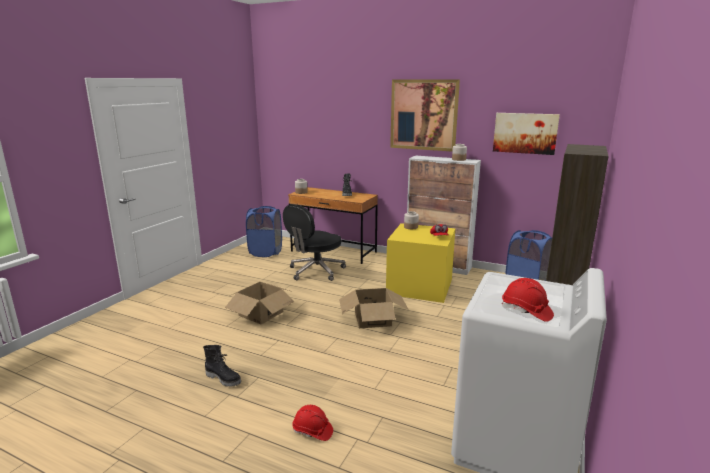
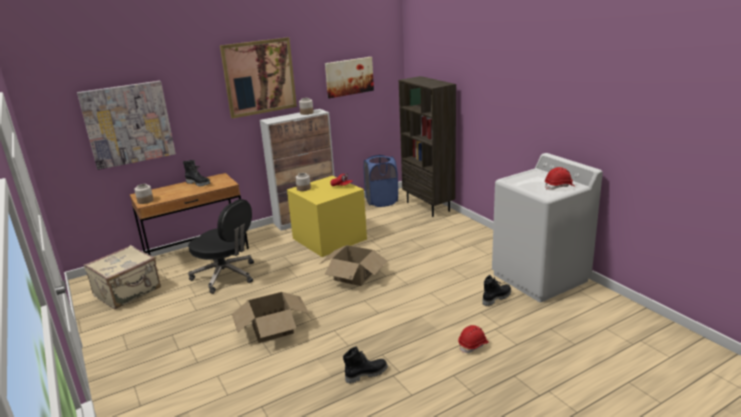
camera: 55 degrees left, 5 degrees up
(265, 252) = (128, 292): blue laundry basket -> beige suitcase
(315, 133) = (128, 124): none -> picture
(315, 271) = (226, 276): black office chair -> black office chair turned 45 degrees counterclockwise
(424, 420) = (496, 298): none -> black boot

